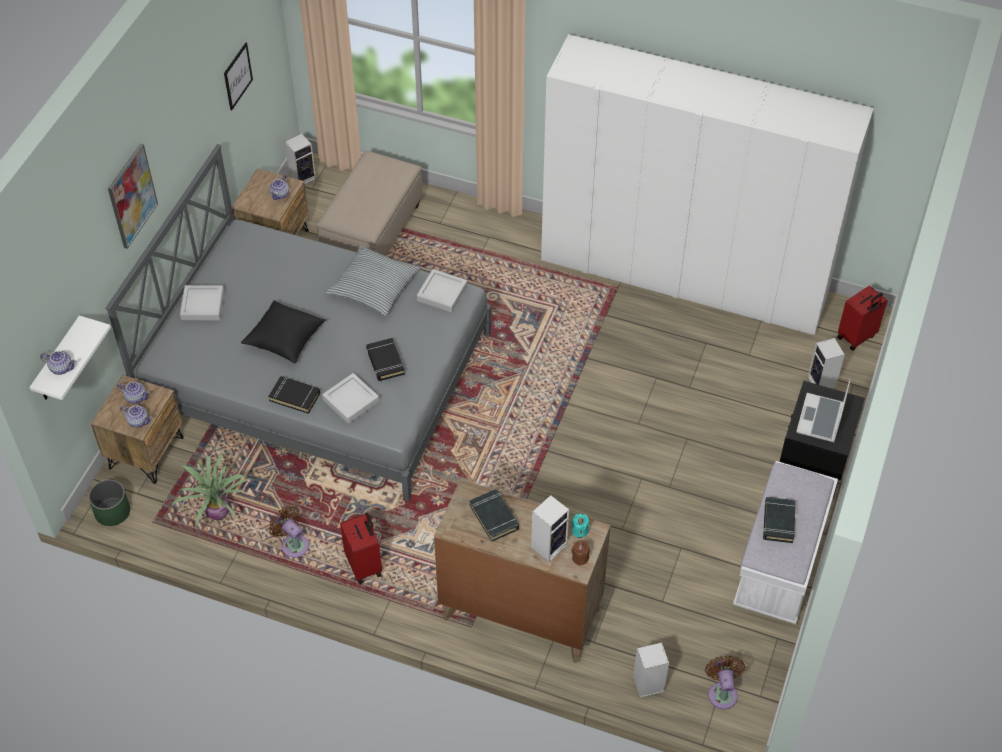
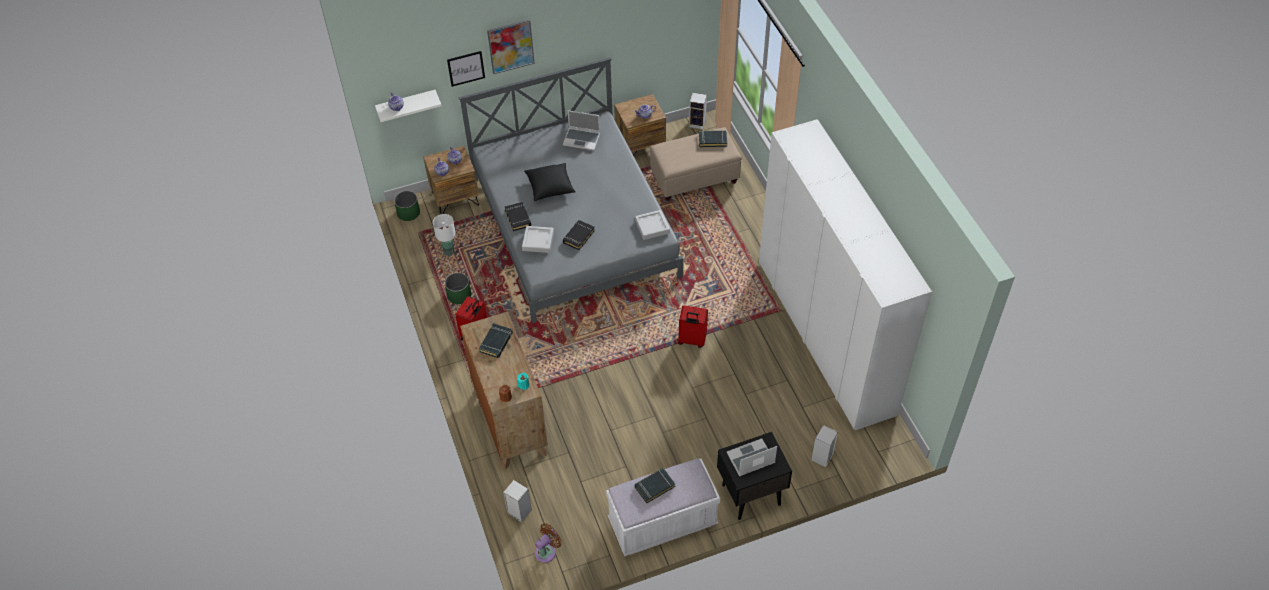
camera: 50 degrees right, 0 degrees up
(202, 305) = (537, 141): grey tray -> none
(218, 511) = (449, 252): potted plant -> white table lamp
(237, 76) = (652, 26): picture -> picture (466, 68)
(249, 266) = (582, 139): none -> laptop
(293, 544) = (459, 295): brown fan -> green planter
(373, 171) = (712, 140): none -> black book
(374, 287) = (625, 196): pillow -> none
(549, 545) = (501, 378): speaker -> none
(857, 337) = (879, 453): red suitcase -> red suitcase (692, 340)

